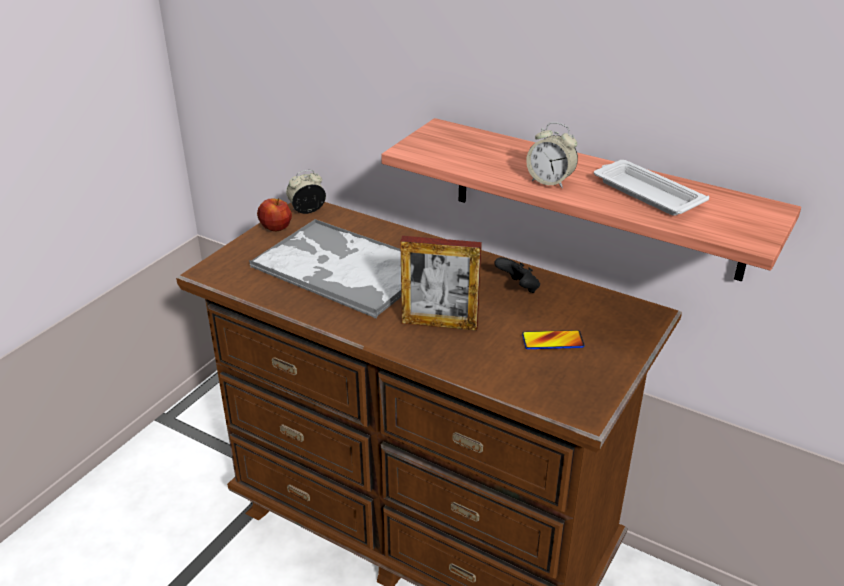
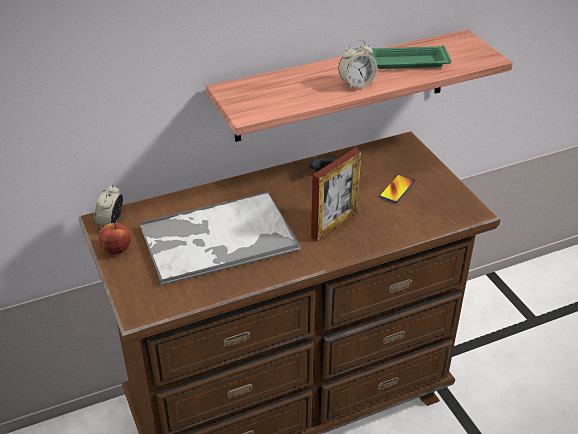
camera: 55 degrees left, 5 degrees up
(646, 193) = (406, 62): white tray -> green tray

